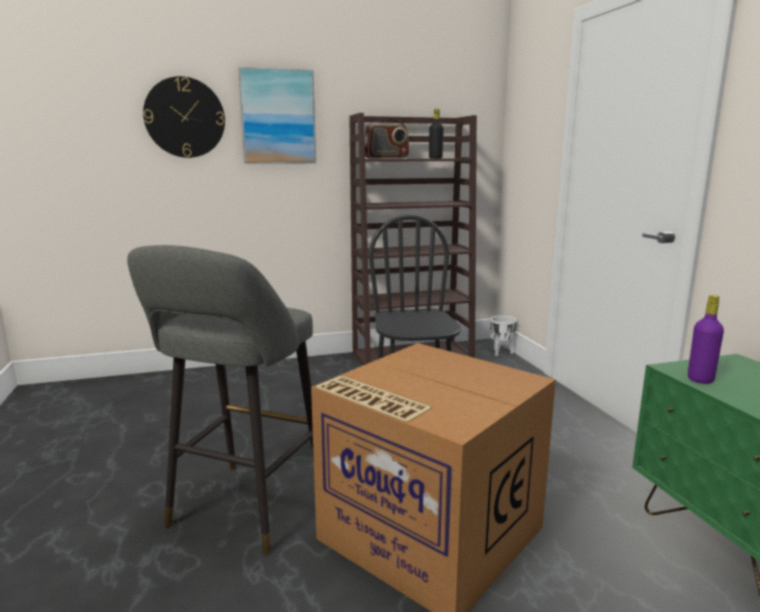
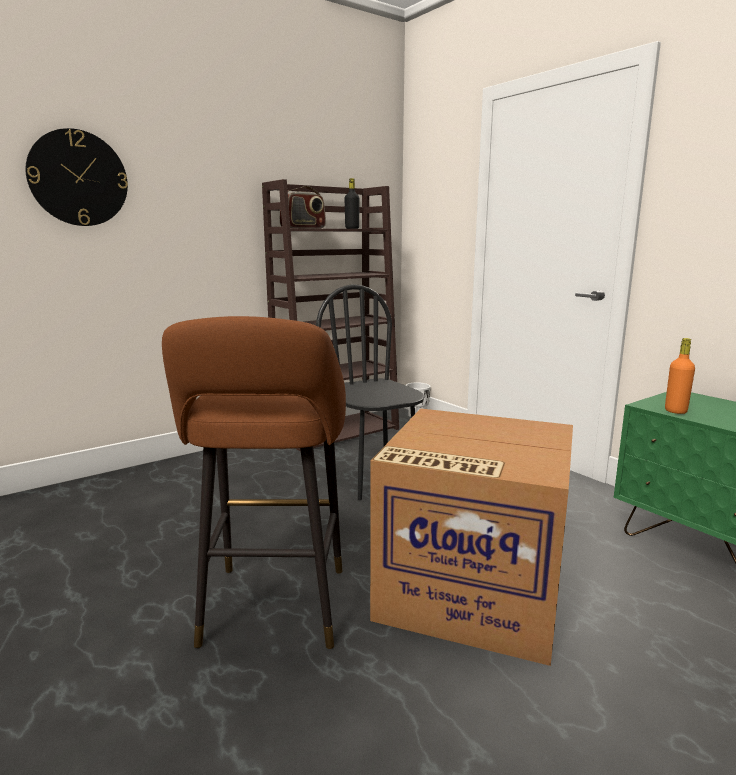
camera: 20 degrees left, 0 degrees up
(242, 511) = (273, 611): grey stool -> brown stool
(278, 117) = (186, 181): picture -> none
(700, 379) = (675, 411): purple bottle -> orange bottle

